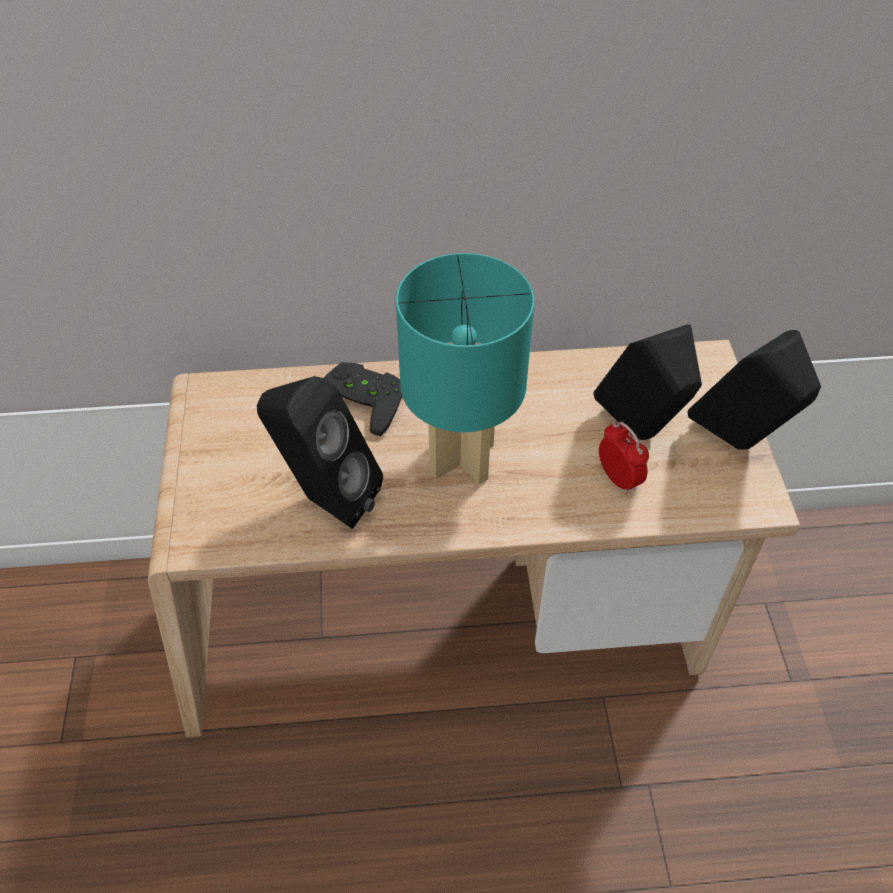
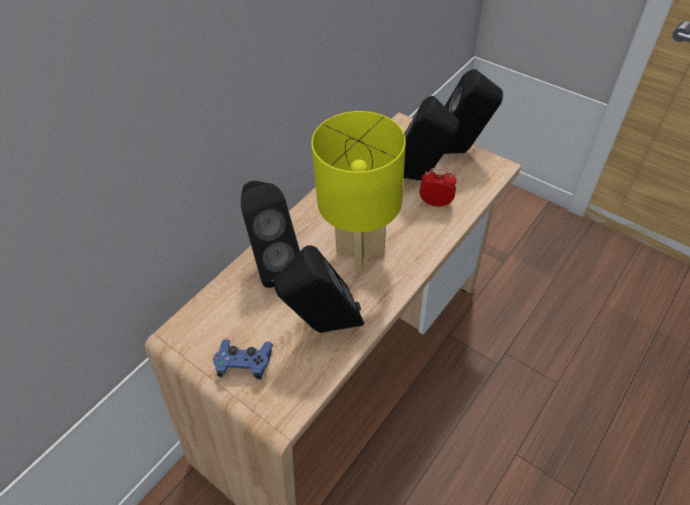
camera: 45 degrees left, 0 degrees up
(219, 468) = (245, 363): none -> blue game controller
(364, 399) = (274, 264): black game controller -> black speaker
(460, 458) = (359, 252): turquoise table lamp -> yellow table lamp

